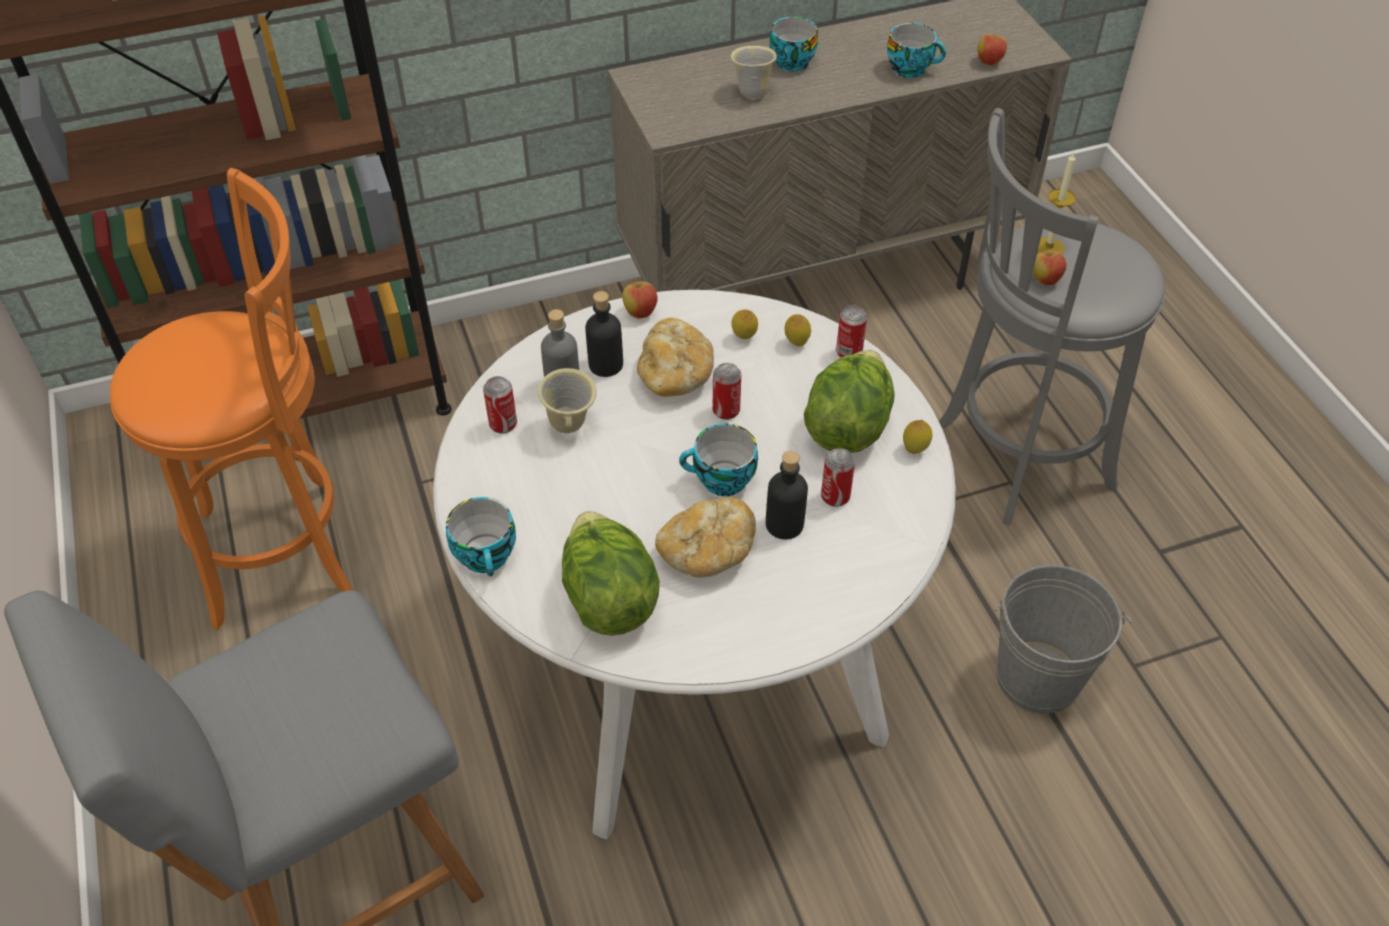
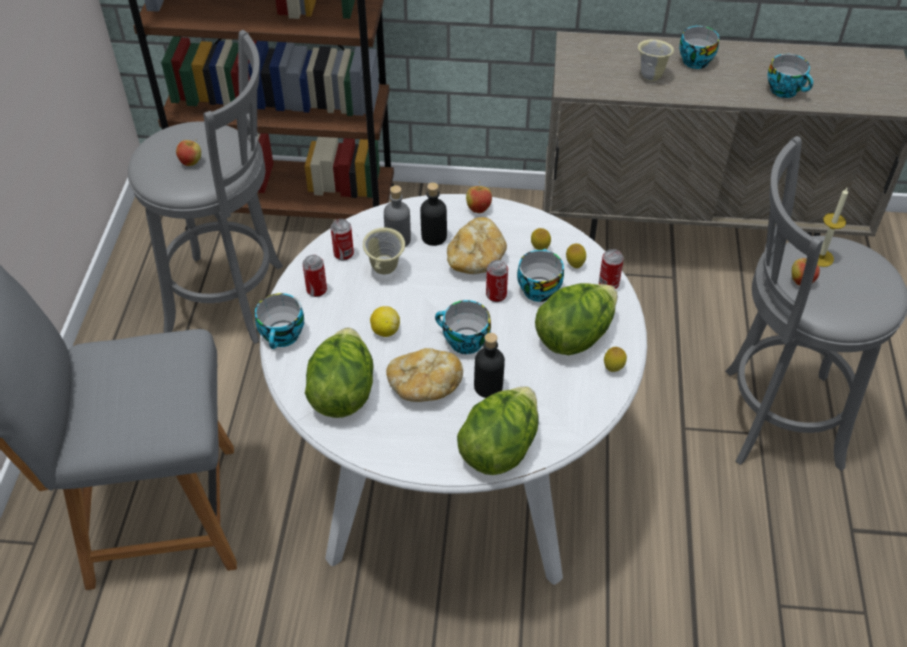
camera: 25 degrees right, 0 degrees up
(286, 550) = (232, 299): orange stool -> grey stool
(616, 502) = (385, 330): none -> lemon
(770, 385) = (538, 288): none -> cup
(835, 497) = (535, 381): can -> can (316, 290)
(842, 593) = (499, 448): none -> lettuce
(989, 62) = (852, 102): apple -> apple (191, 162)
(1037, 677) = (697, 583): grey bucket -> none

